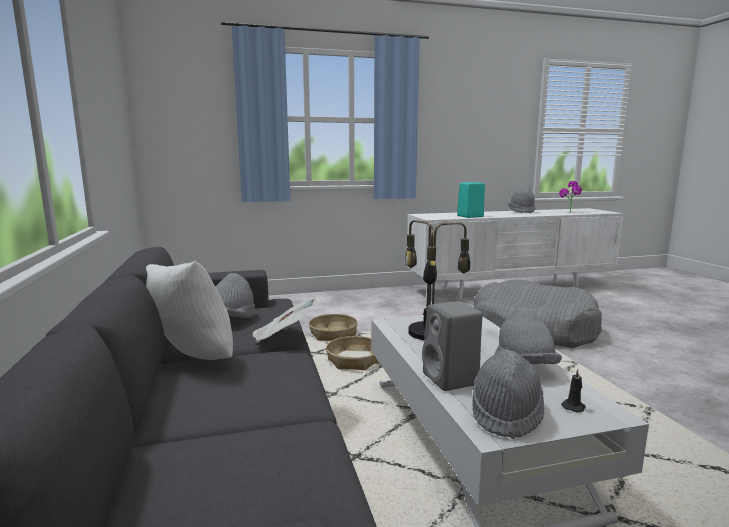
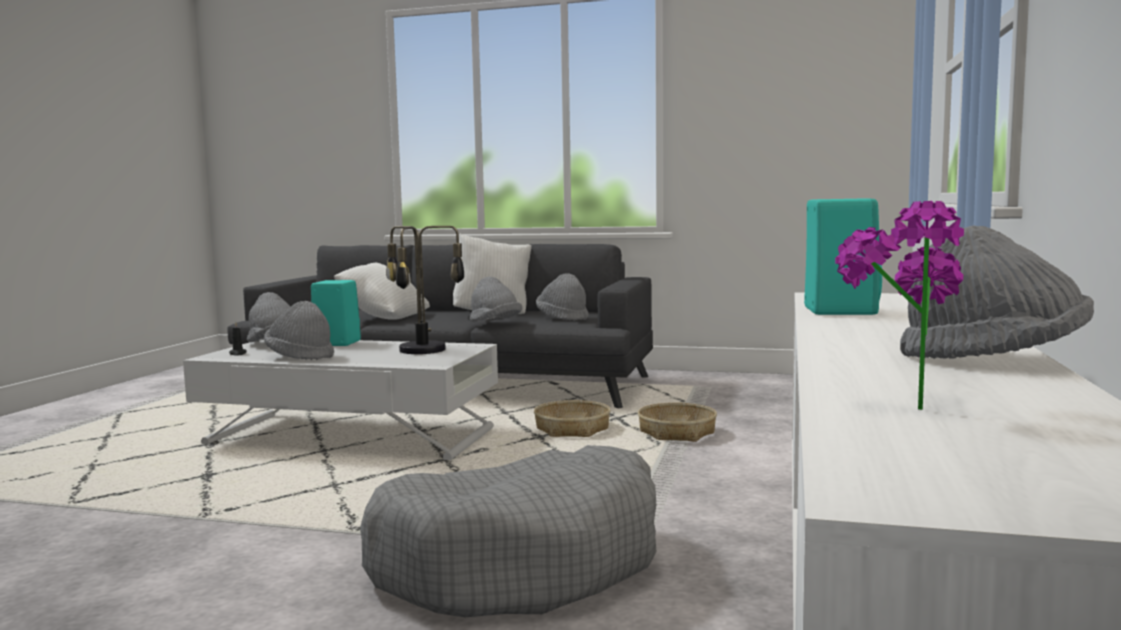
camera: 120 degrees right, 5 degrees down
(251, 425) = (383, 318): none -> white pillow
(283, 336) = (495, 323): newspaper -> grey hat
(451, 380) = (335, 343): grey speaker -> turquoise speaker

